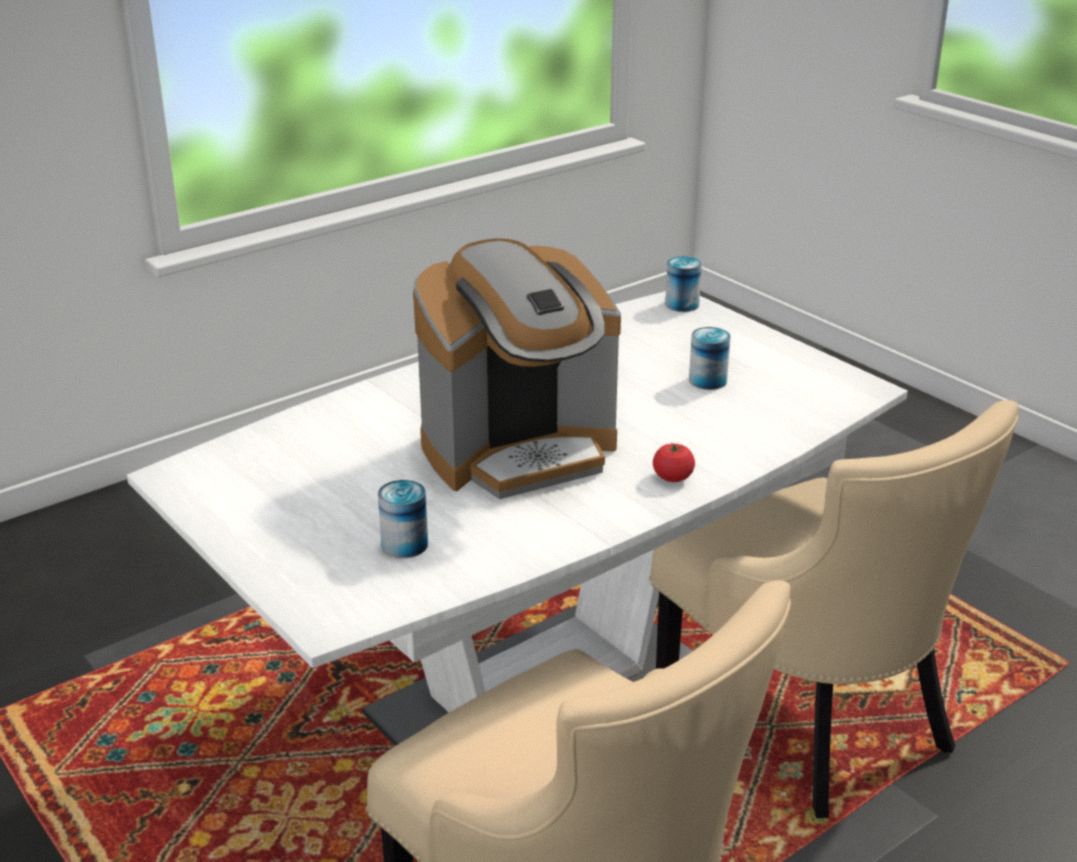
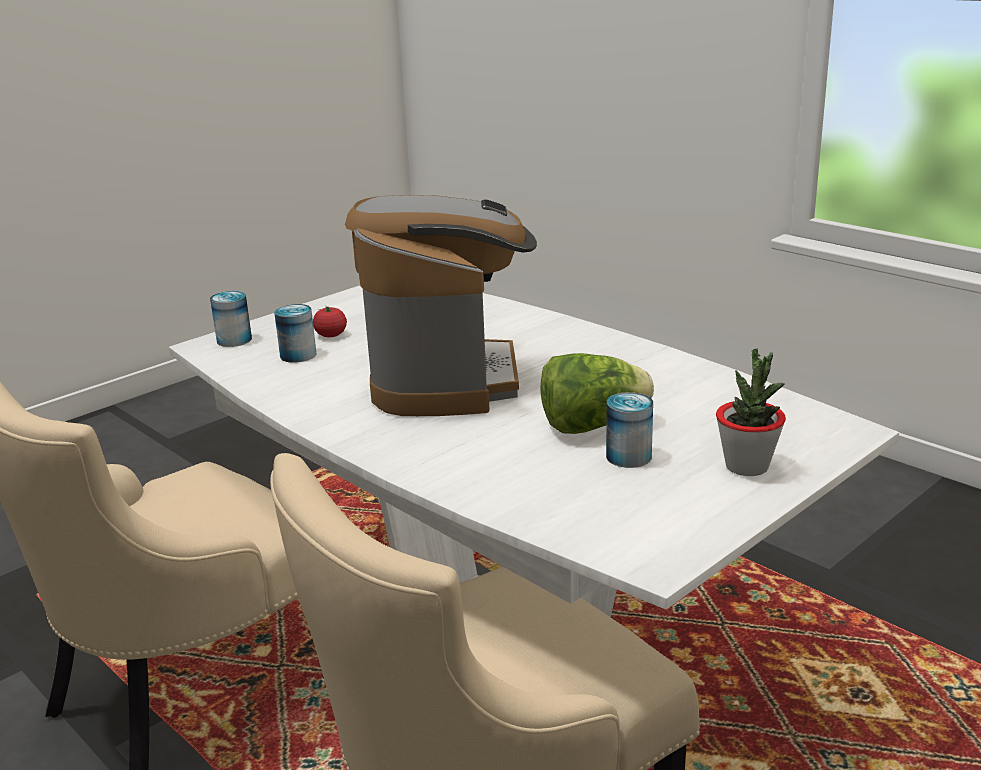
camera: 85 degrees right, 5 degrees down
(519, 451) = (446, 379): coffee machine -> coffee machine turned 150 degrees counterclockwise
(647, 389) = (592, 425): none -> lettuce
(672, 477) = (404, 447): tomato -> tomato (331, 335)
(682, 304) = (838, 433): can -> can (234, 340)
(730, 341) = (747, 466): none -> potted plant

